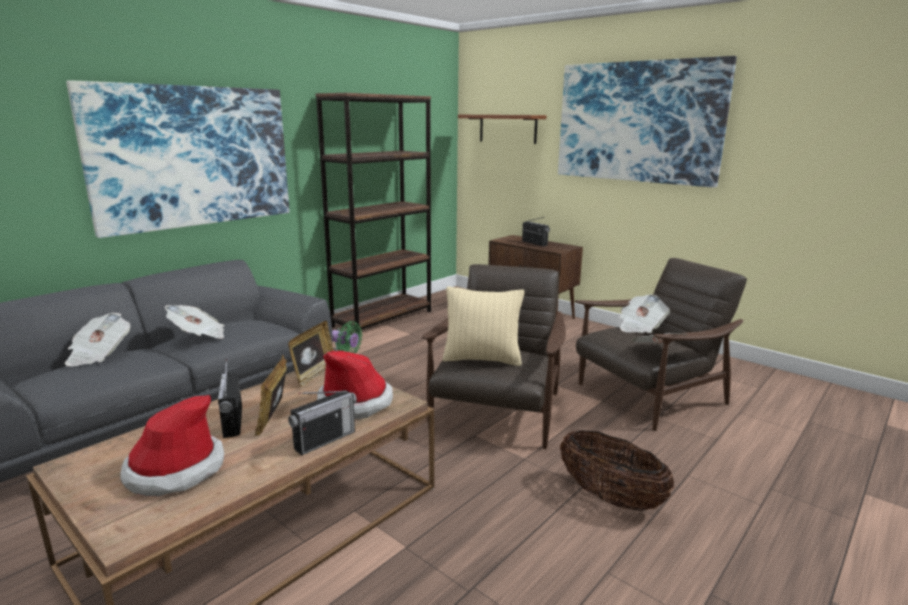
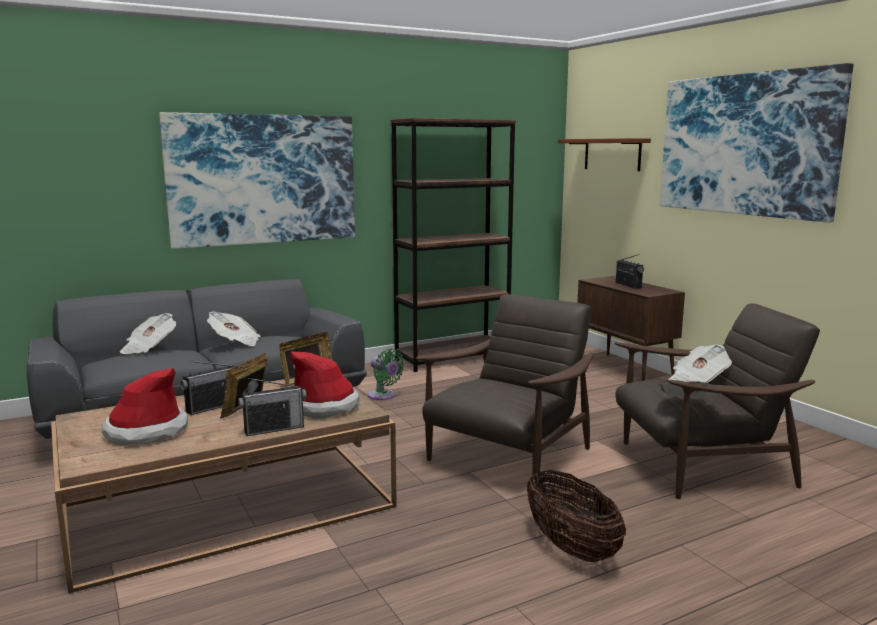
camera: 20 degrees right, 5 degrees down
(232, 422) = (213, 407): radio -> radio turned 135 degrees counterclockwise
(482, 359) = (483, 390): beige pillow -> none

